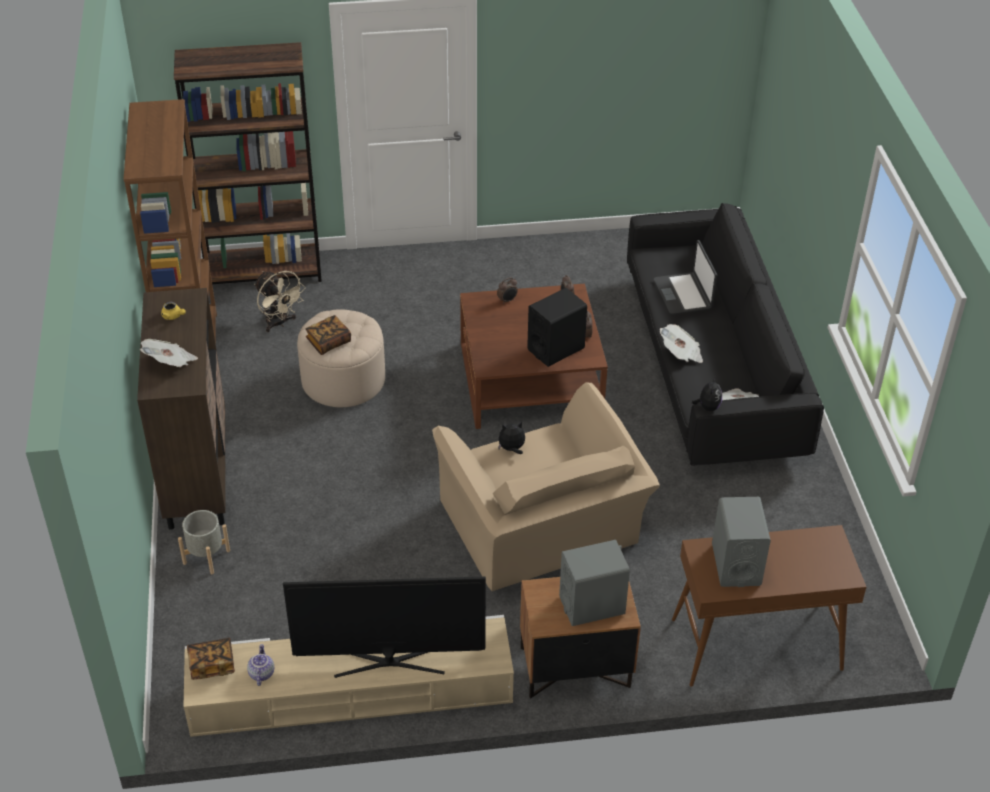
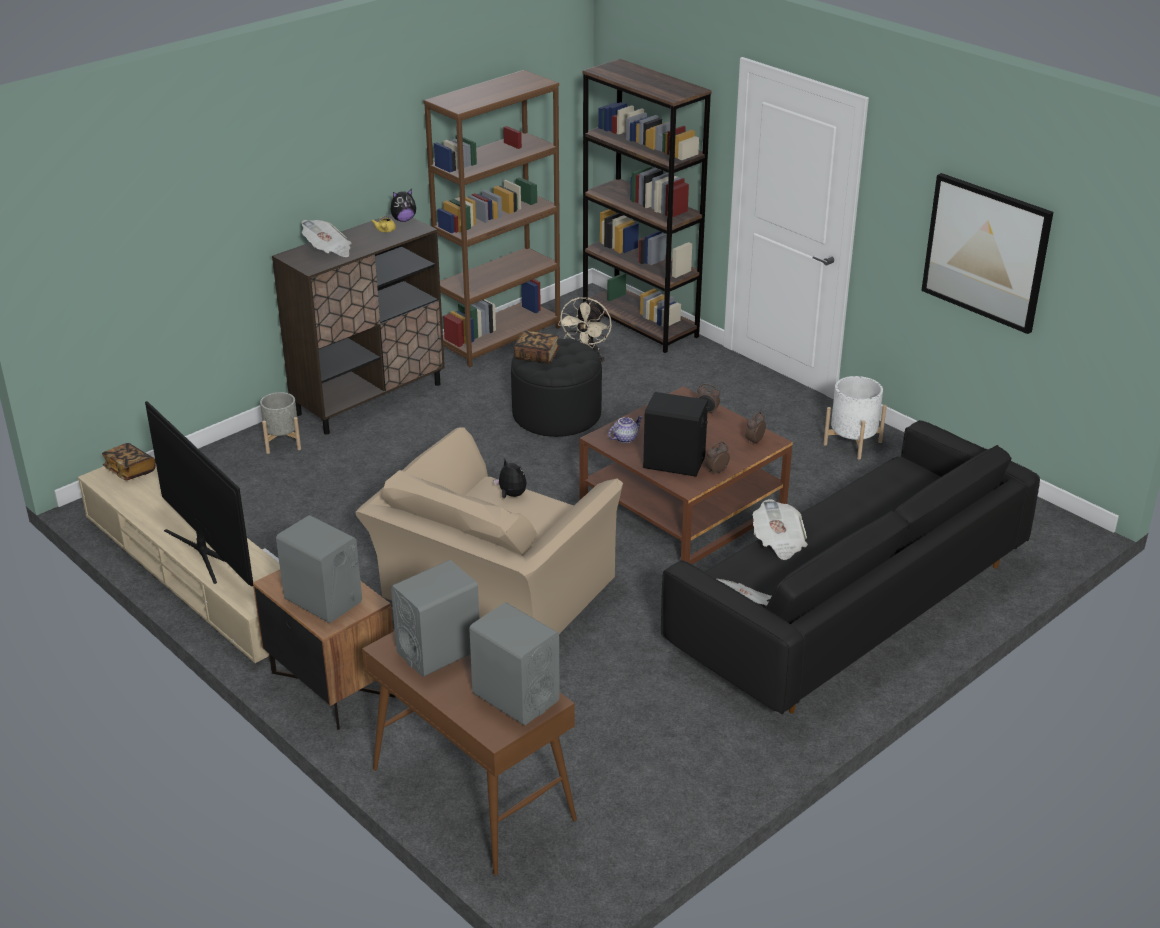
camera: 55 degrees right, 10 degrees down
(261, 673) = (139, 495): teapot -> teapot (625, 438)
(343, 380) = (556, 414): beige ottoman -> black ottoman
(537, 262) = (852, 443): none -> white planter
(609, 72) = (986, 252): none -> picture
(683, 294) = (872, 509): laptop -> none
(707, 407) = (685, 569): plush toy -> plush toy (403, 220)
(815, 549) = (515, 697): none -> grey speaker

